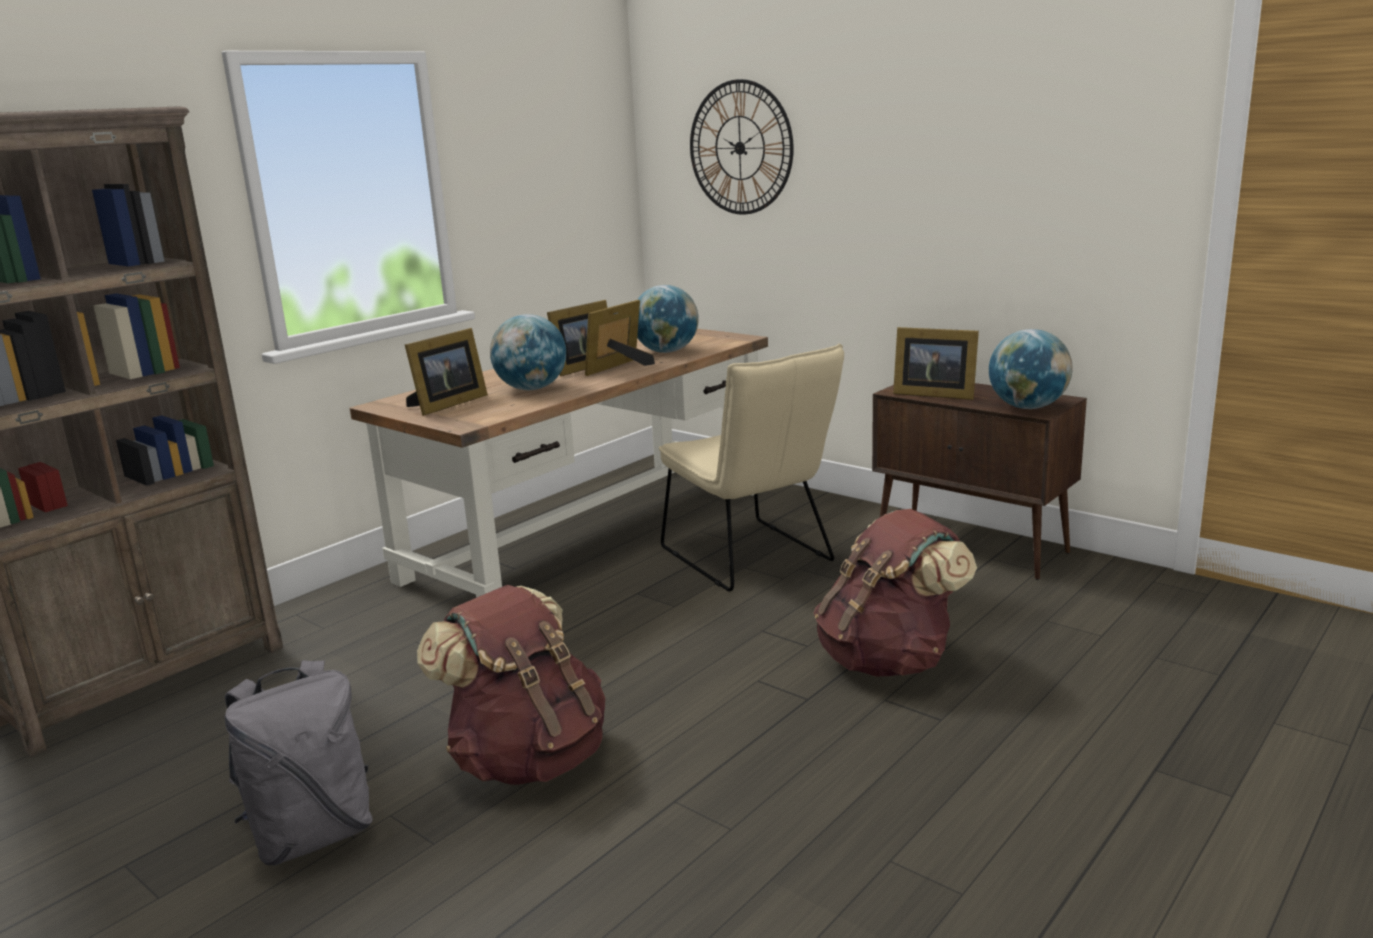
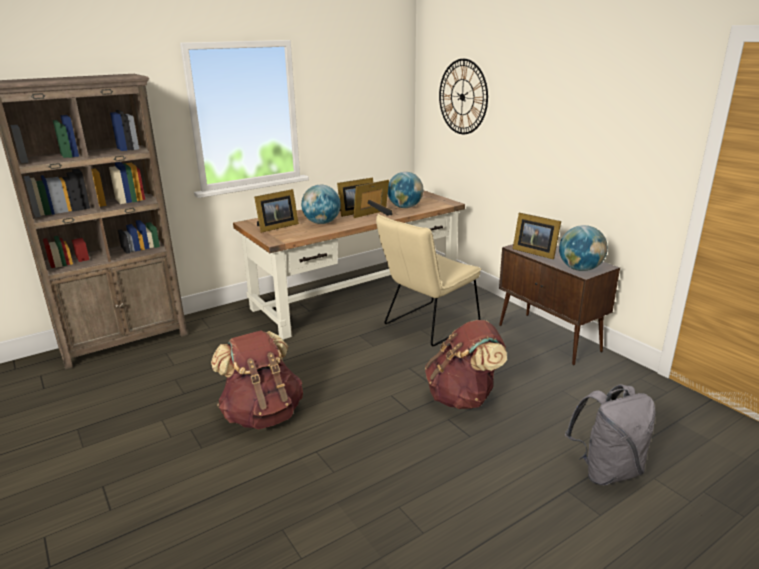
camera: 15 degrees right, 5 degrees up
(313, 835) = (155, 432): grey backpack -> grey backpack (606, 470)
(752, 559) = (427, 325): beige chair -> beige chair turned 60 degrees clockwise

